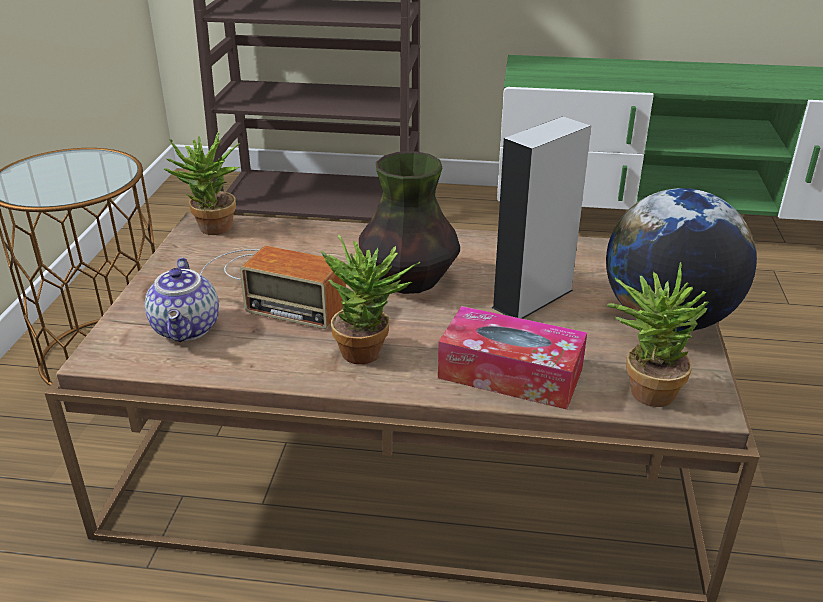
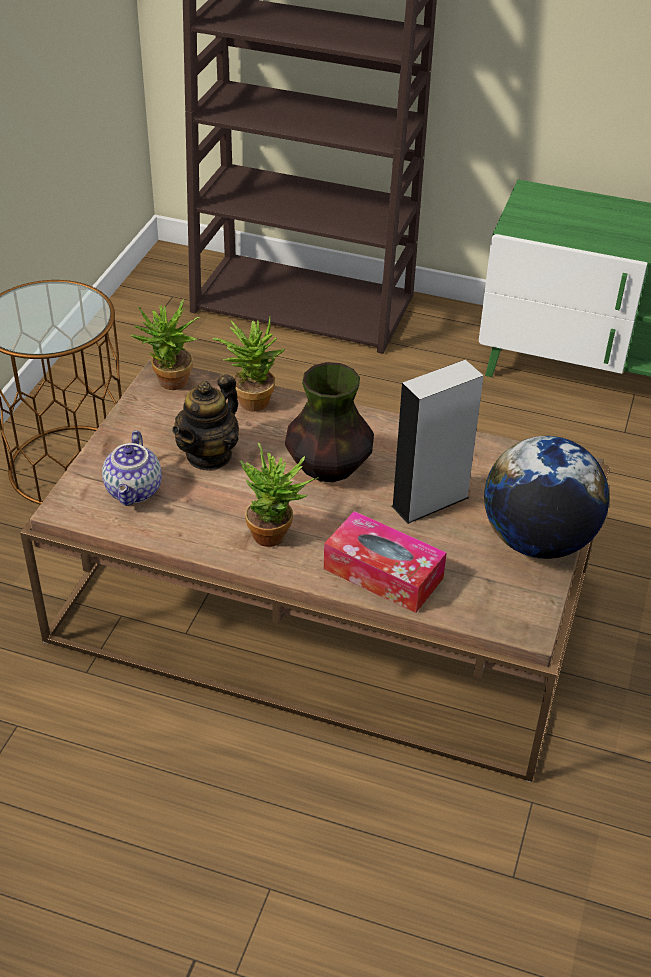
camera: 10 degrees right, 10 degrees up
(270, 286) = (209, 455): radio -> teapot
(644, 389) = (485, 604): potted plant -> potted plant (251, 398)

